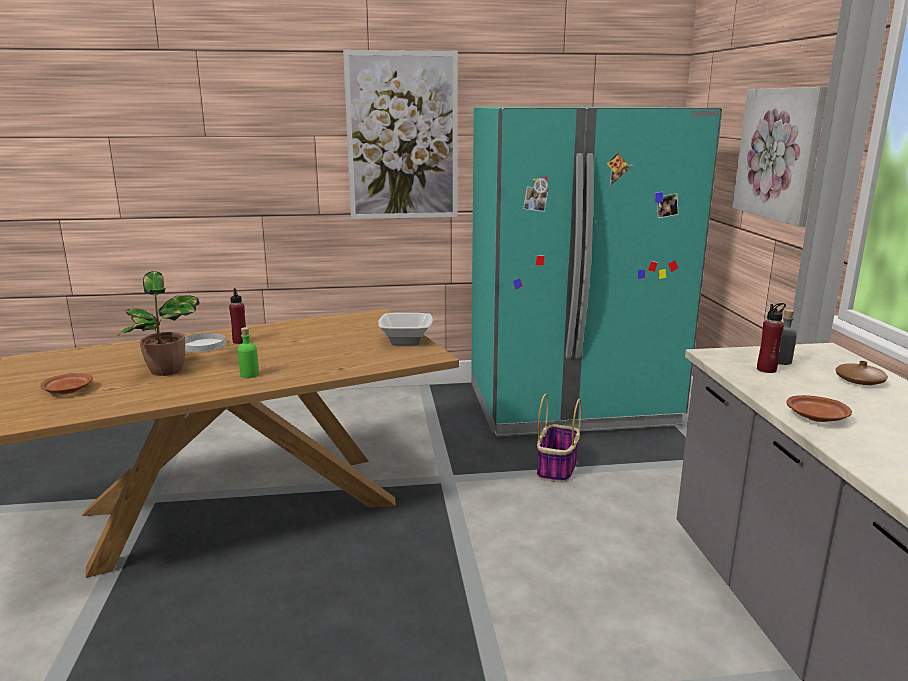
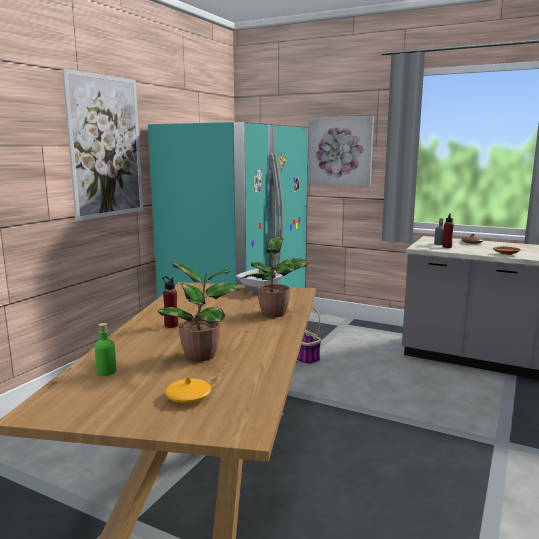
camera: 55 degrees left, 5 degrees down
(67, 390) = (188, 397): brown plate -> orange vase
(204, 345) = (155, 336): white plate -> none
(249, 374) = (259, 333): green bottle -> green bottle (106, 372)
(322, 365) = (273, 314): none -> potted plant

